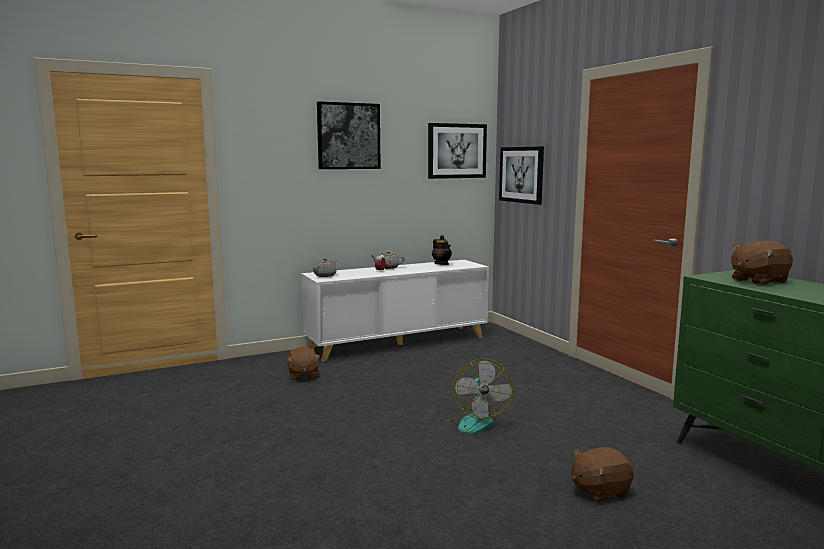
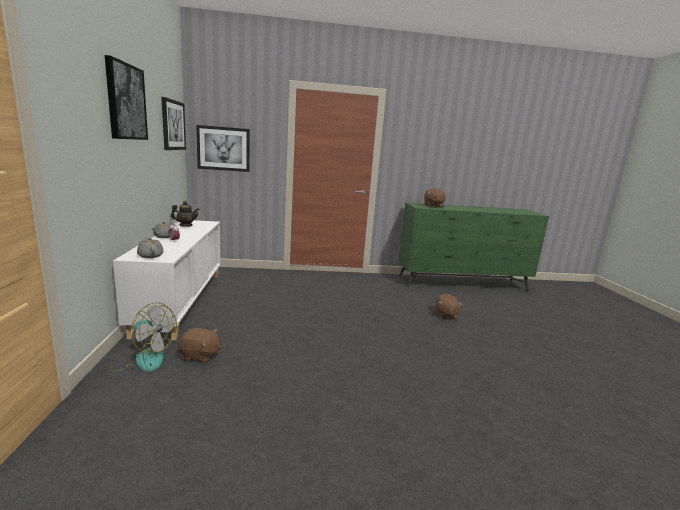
camera: 70 degrees left, 5 degrees up
(474, 421) = (354, 318): fan -> fan (143, 358)

